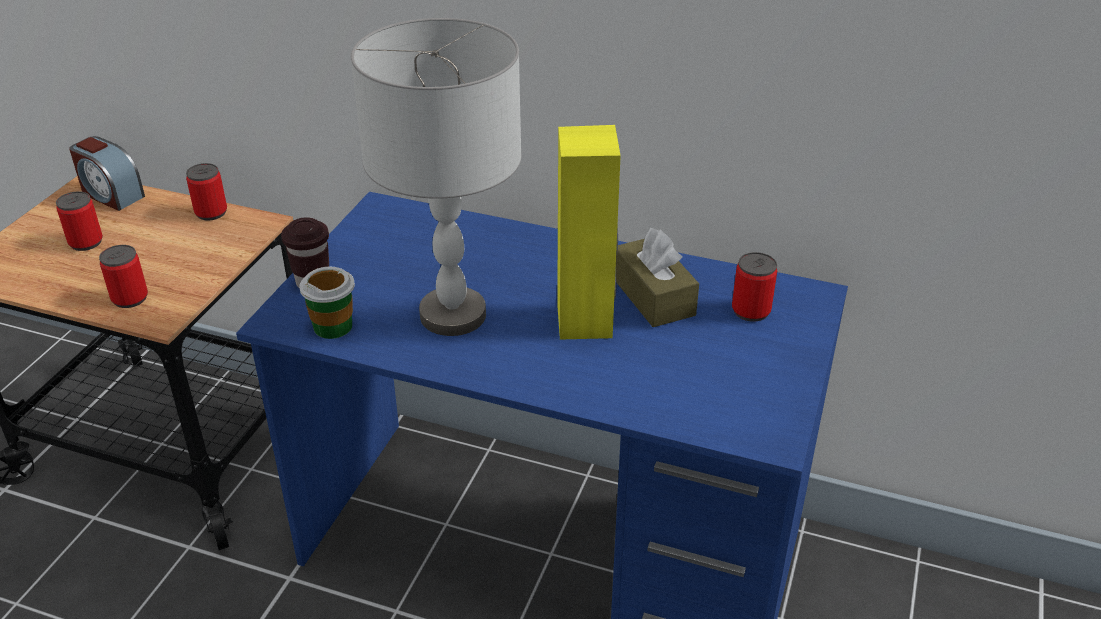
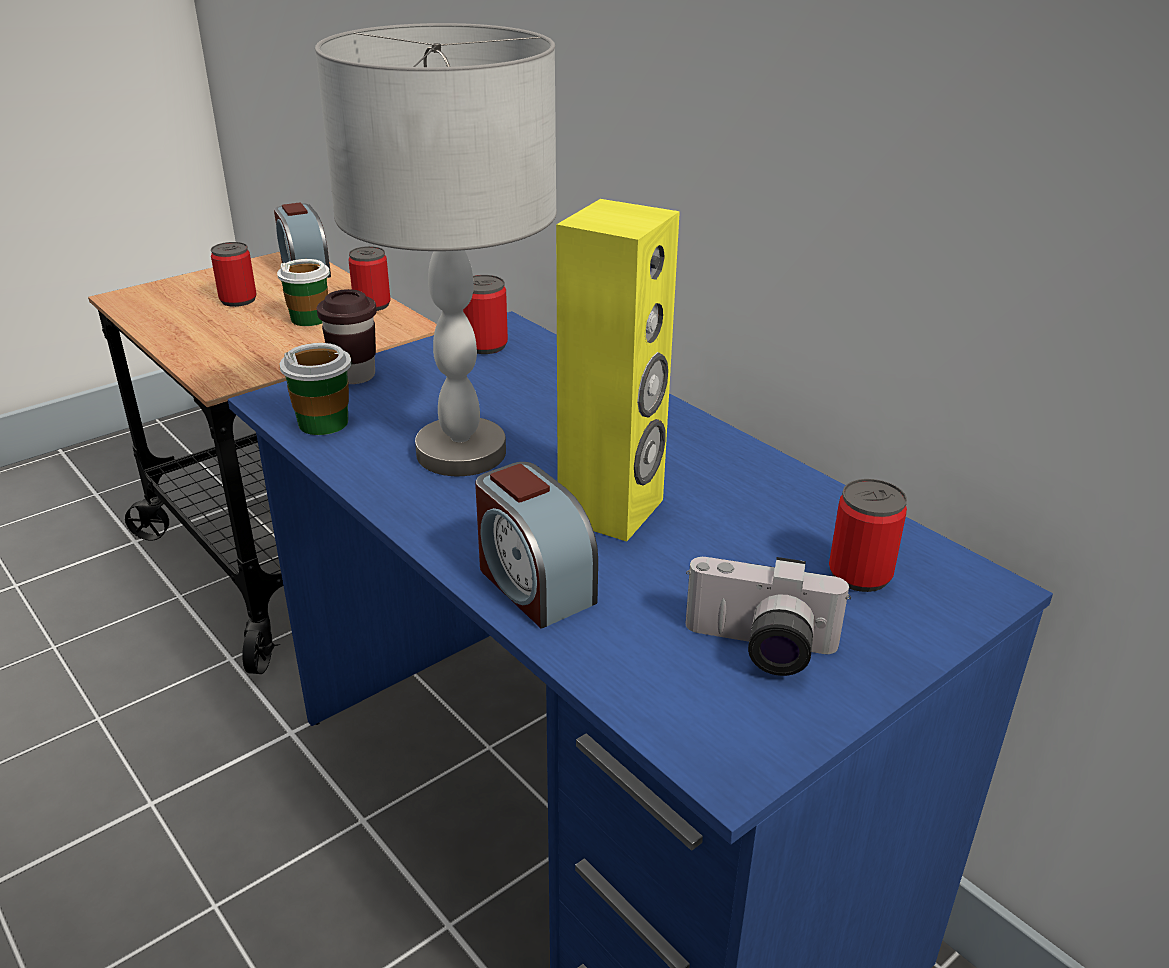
camera: 30 degrees right, 5 degrees down
(130, 298) = (217, 355): can -> can (485, 345)
(171, 241) = (310, 318): none -> cup
(586, 385) = (533, 584): none -> alarm clock
(653, 296) = (732, 511): brown tissue box -> none
(737, 374) = (758, 649): none -> camera

